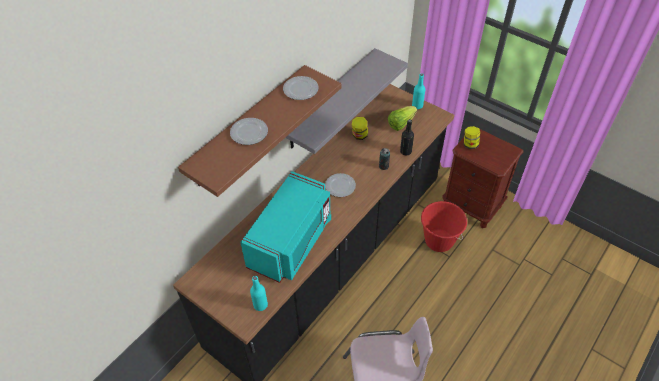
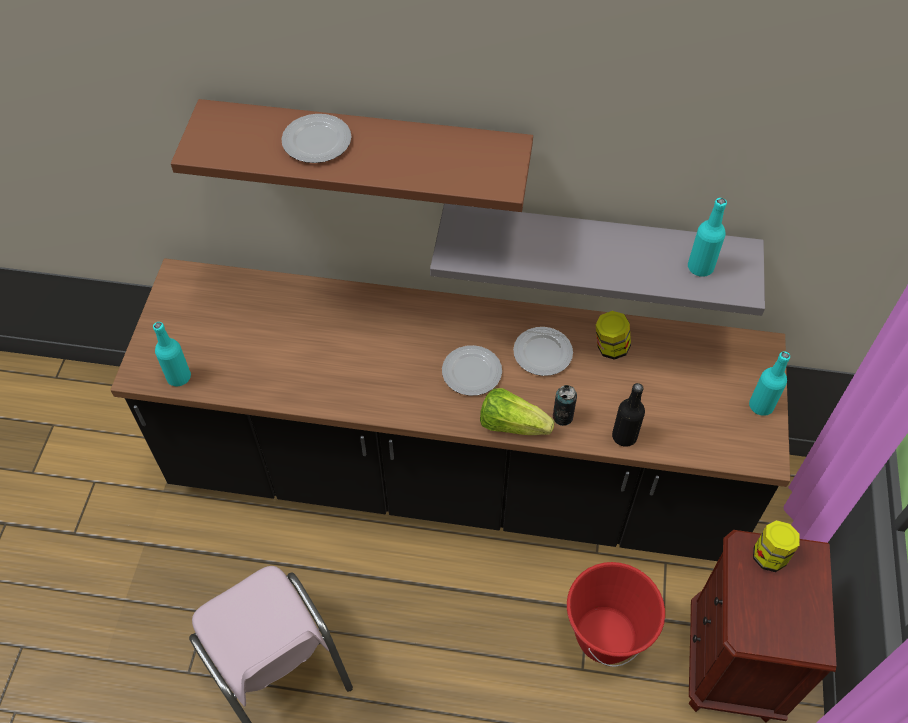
camera: 60 degrees right, 5 degrees up
(291, 242) = (315, 359): turquoise microwave -> none
(300, 90) = (462, 158): plate -> plate (542, 353)
(376, 70) = (700, 267): none -> turquoise bottle
(401, 123) = (691, 399): lettuce -> lettuce (512, 424)

